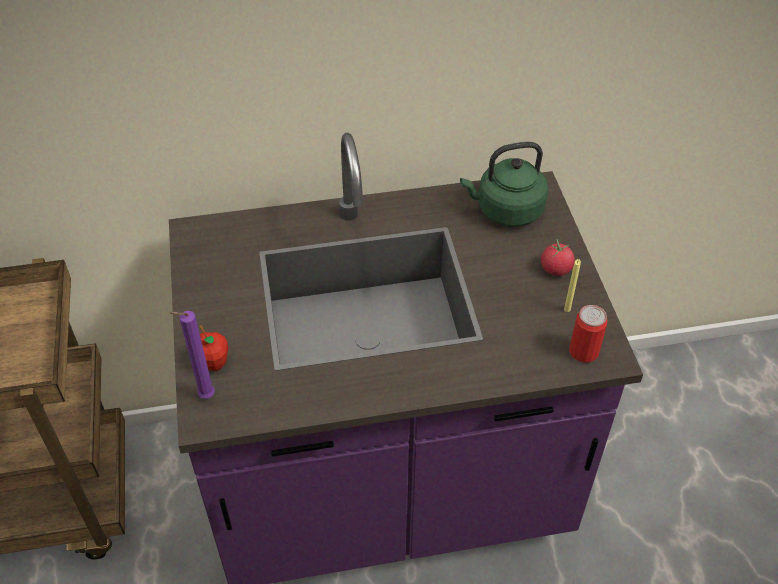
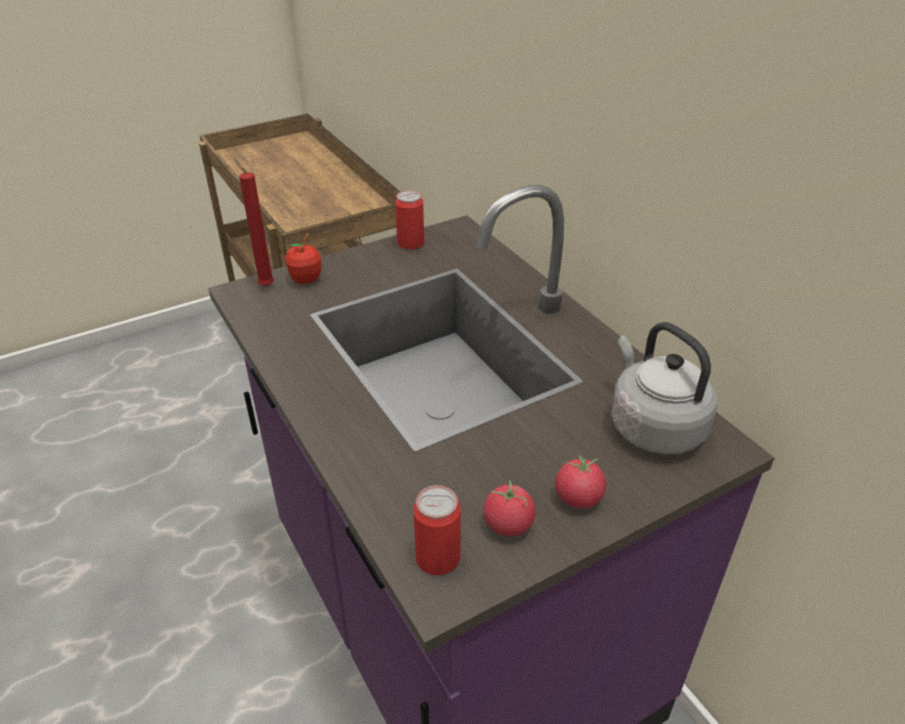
camera: 70 degrees right, 10 degrees down
(196, 271) = (410, 243): none -> can
(204, 397) = (265, 285): purple candle -> red candle
(506, 210) = (653, 426): green kettle -> grey kettle
(567, 309) = (508, 524): yellow candle -> tomato

